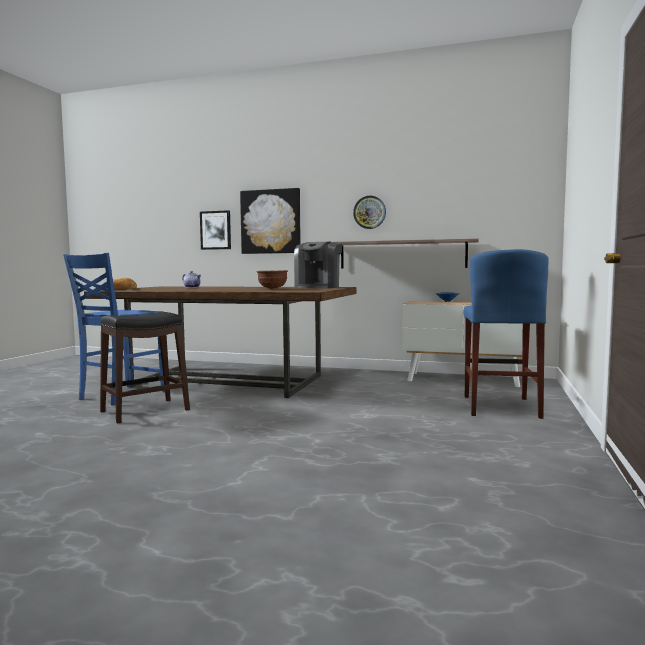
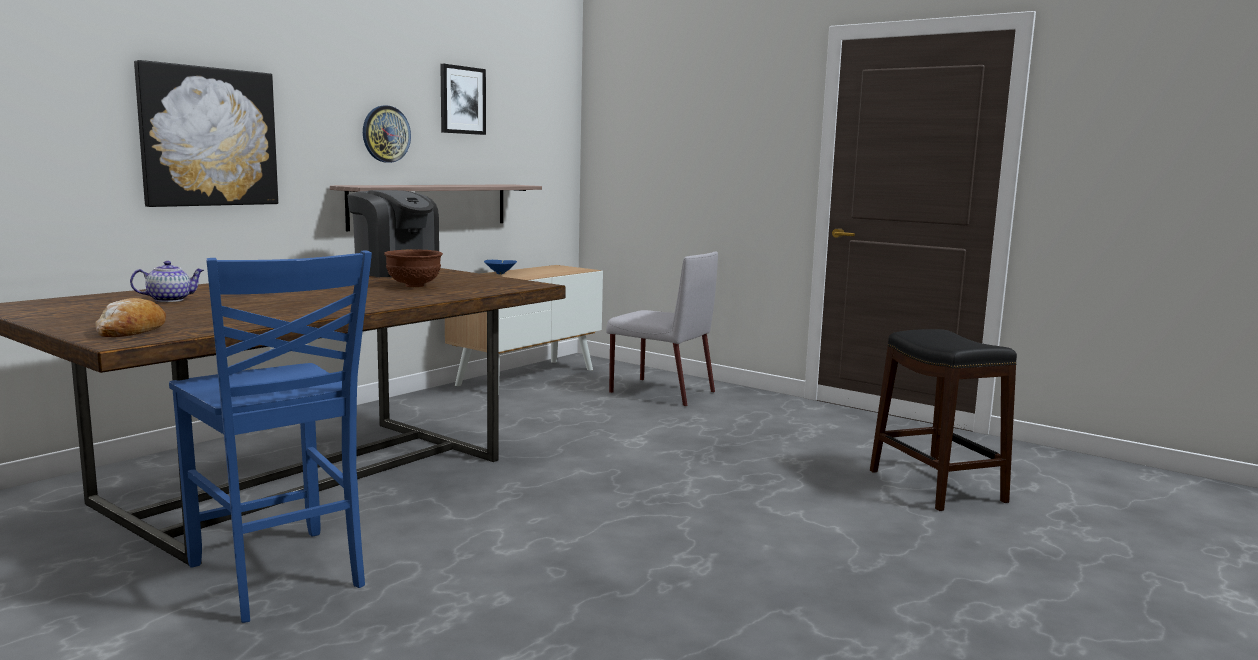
camera: 70 degrees left, 5 degrees up
(145, 411) = (449, 558): black stool -> black stool (936, 486)
(215, 230) = (62, 148): picture -> picture (462, 100)
(500, 406) = (660, 392): blue stool -> grey chair

